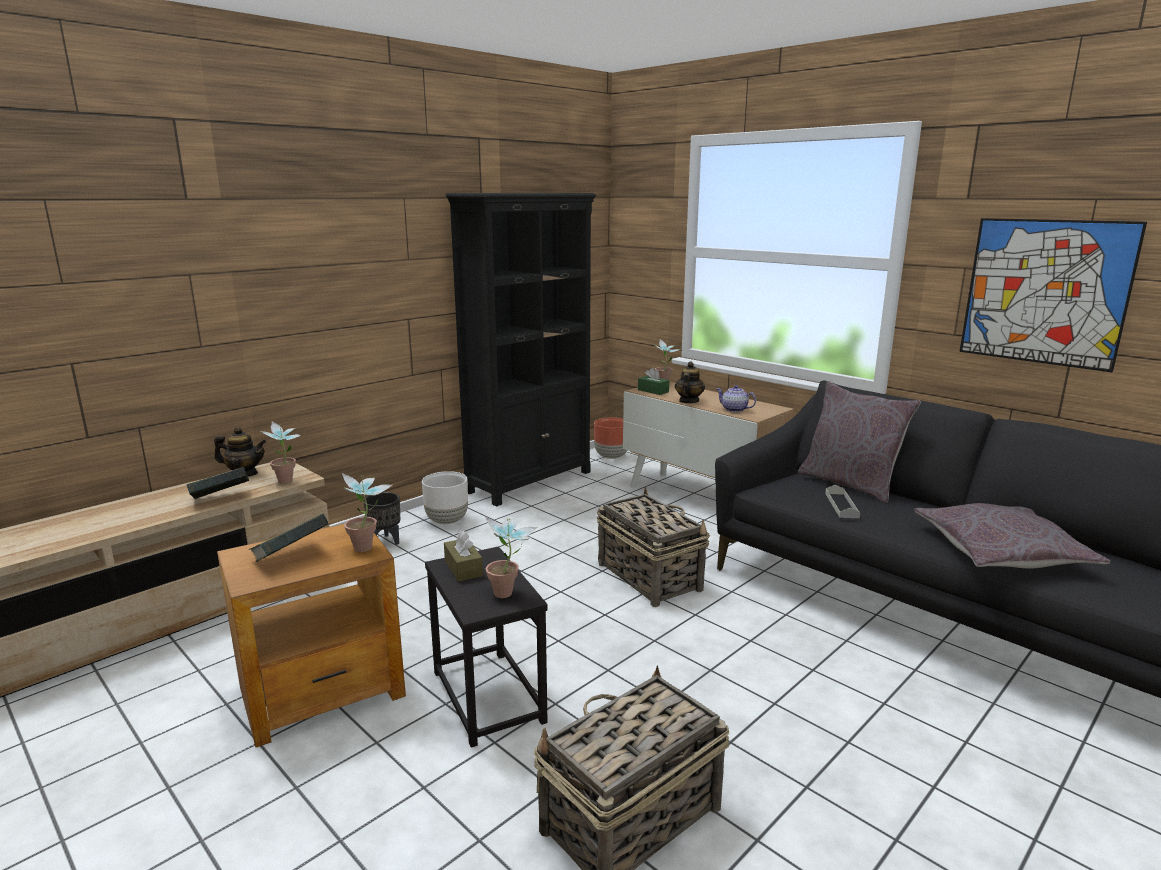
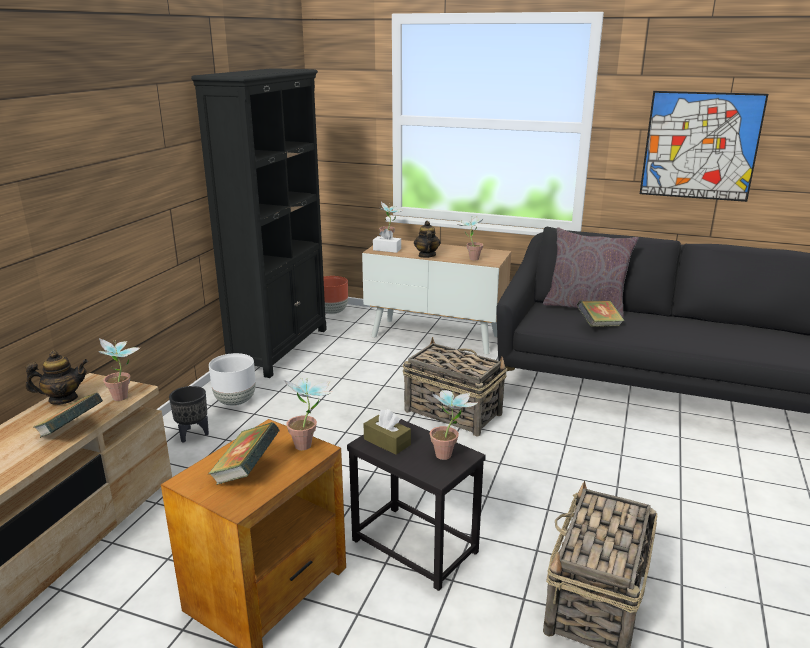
camera: 25 degrees left, 5 degrees up
(653, 391) = (387, 249): green tissue box -> white tissue box
(734, 410) = (470, 258): teapot -> potted plant
(841, 505) = (598, 326): grey tray -> book
(1001, 551) = (721, 341): grey pillow -> none

